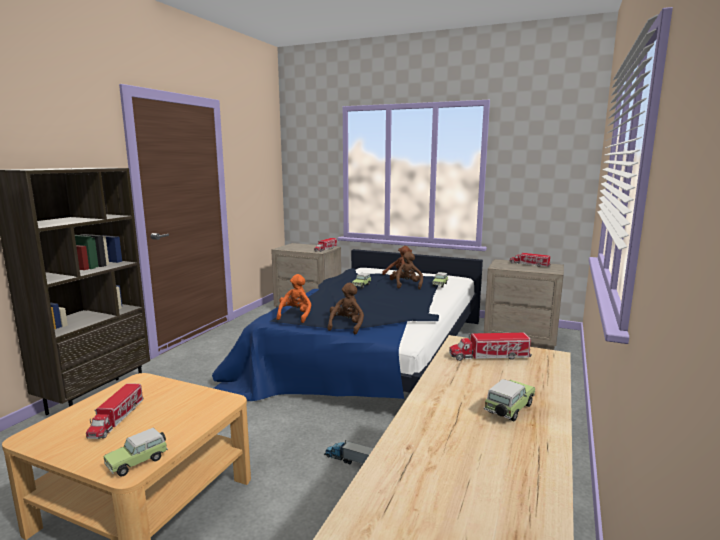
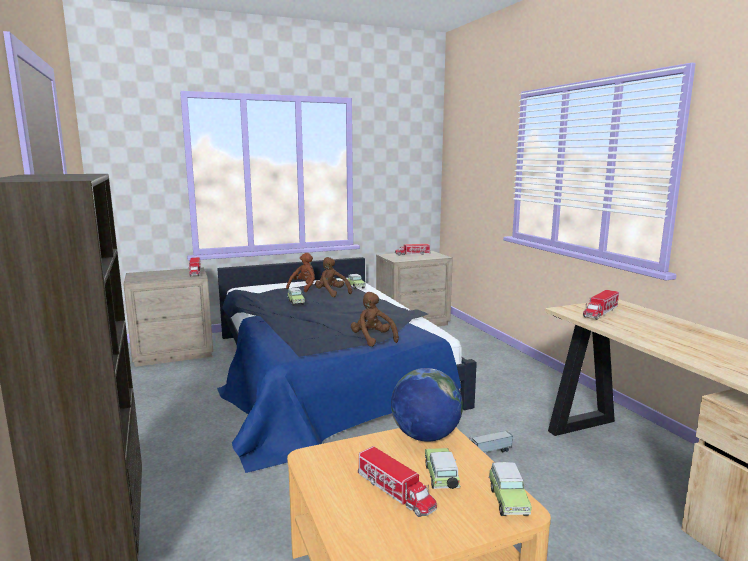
camera: 45 degrees left, 0 degrees up
(210, 400) = (425, 436): none -> globe
(295, 316) = (310, 344): orange plush toy -> none
(508, 410) = (687, 333): toy car -> toy car (441, 478)

